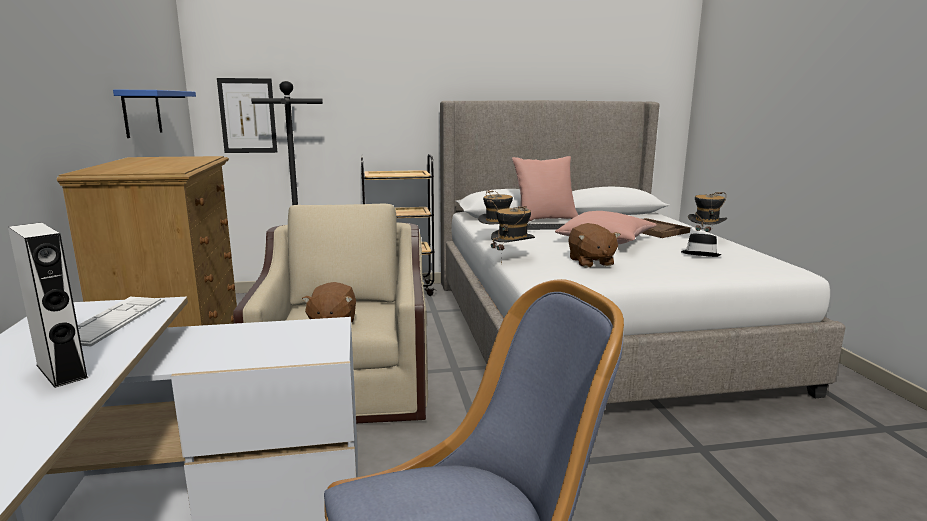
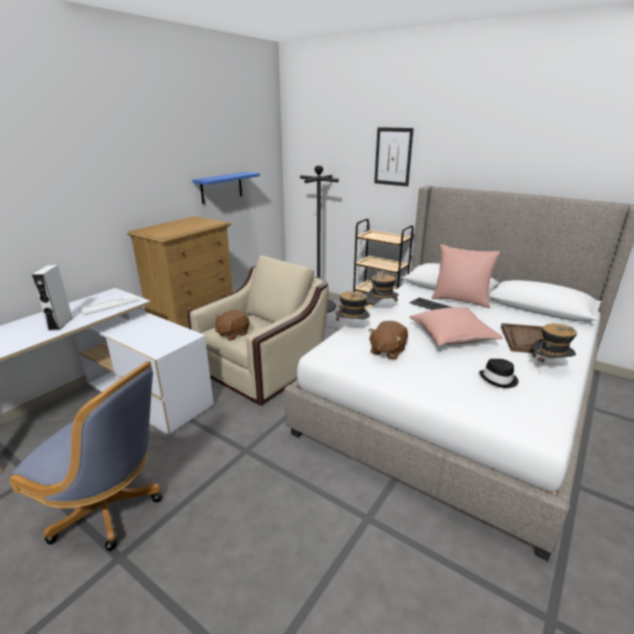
camera: 45 degrees right, 10 degrees up
(248, 116) = (309, 183): picture -> picture (393, 157)

